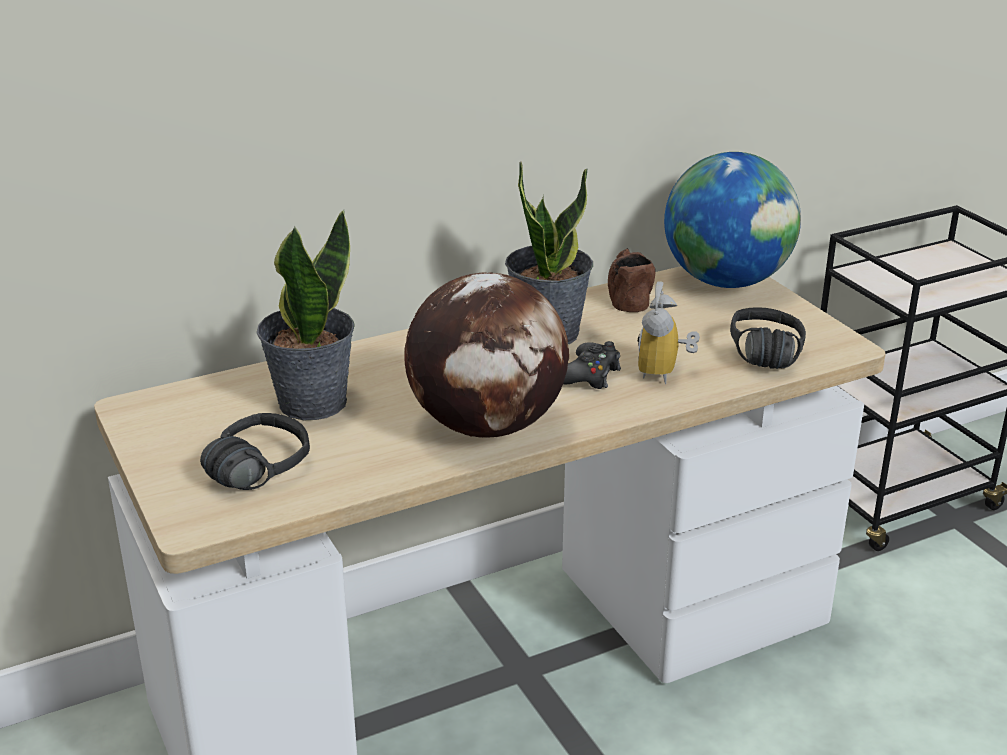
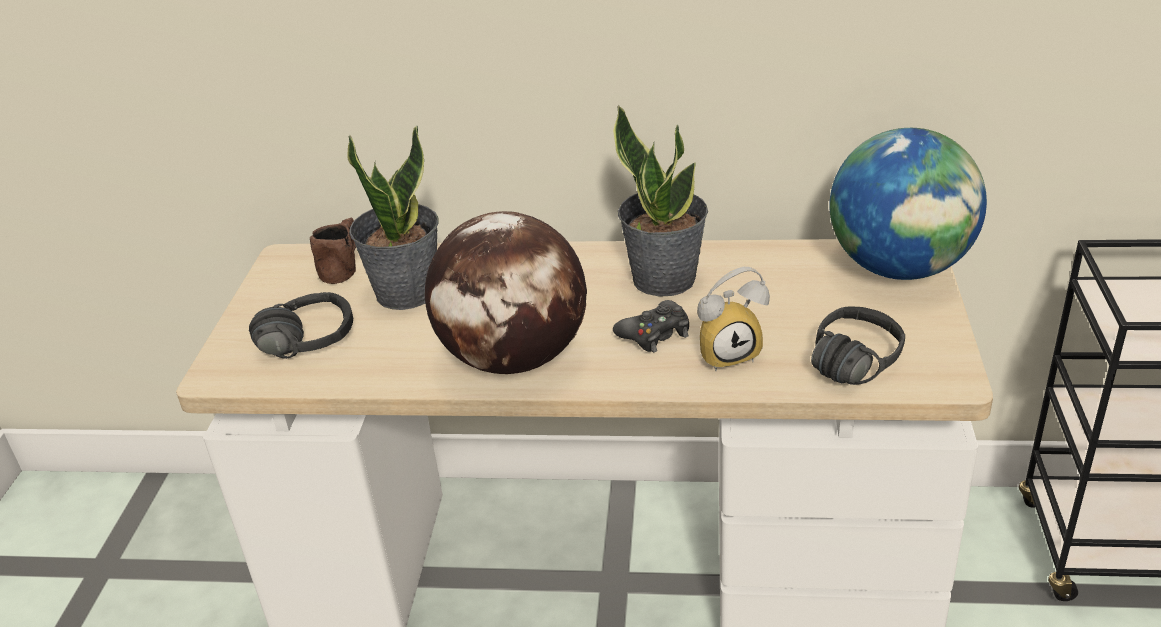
camera: 35 degrees right, 5 degrees up
(626, 299) = (776, 262): brown mug -> brown mug (343, 267)
(665, 372) = (729, 353): alarm clock -> alarm clock turned 150 degrees counterclockwise

